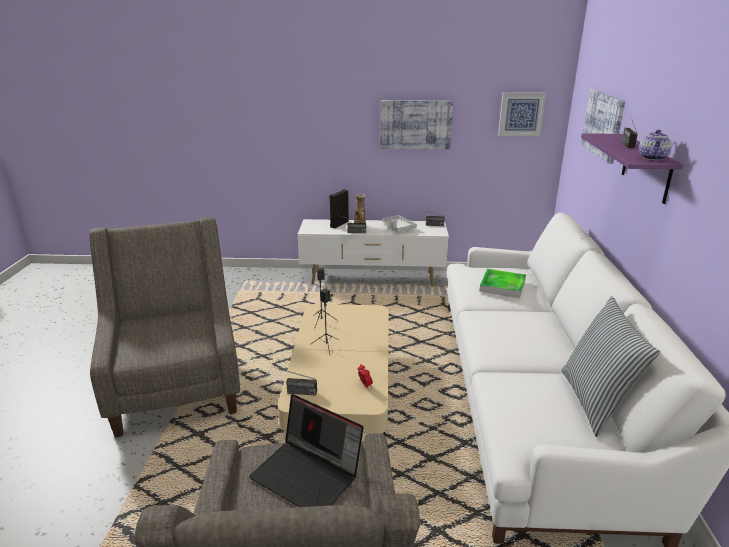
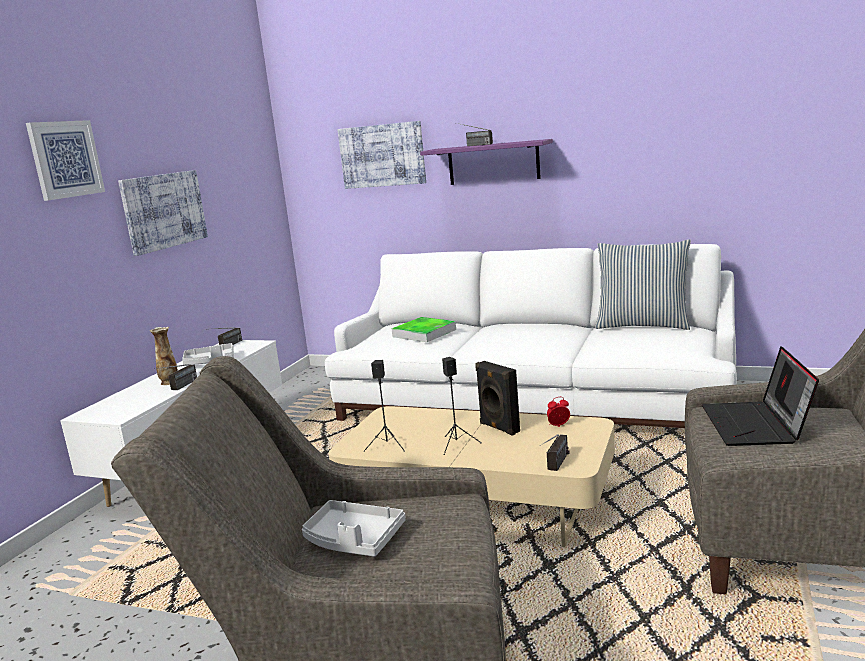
camera: 70 degrees left, 10 degrees down
(164, 325) = (353, 540): none -> grey tray
(308, 475) = (756, 425): laptop -> laptop turned 135 degrees clockwise
(338, 224) = (132, 395): black speaker -> black speaker (498, 428)
(521, 114) = (251, 178): picture -> picture (65, 159)
(653, 158) = (530, 140): teapot -> none

